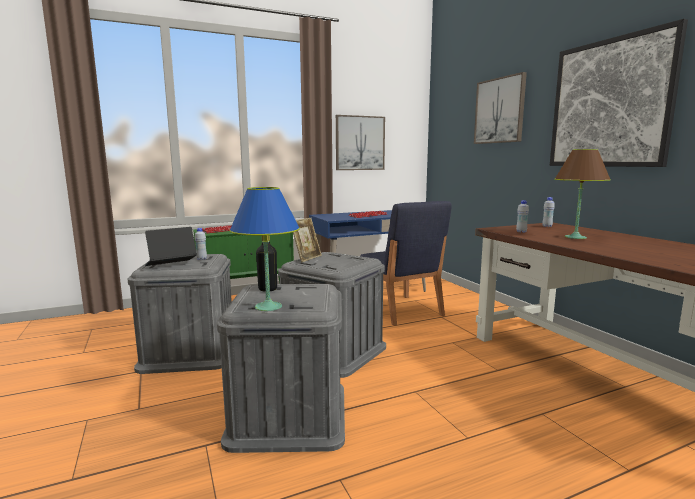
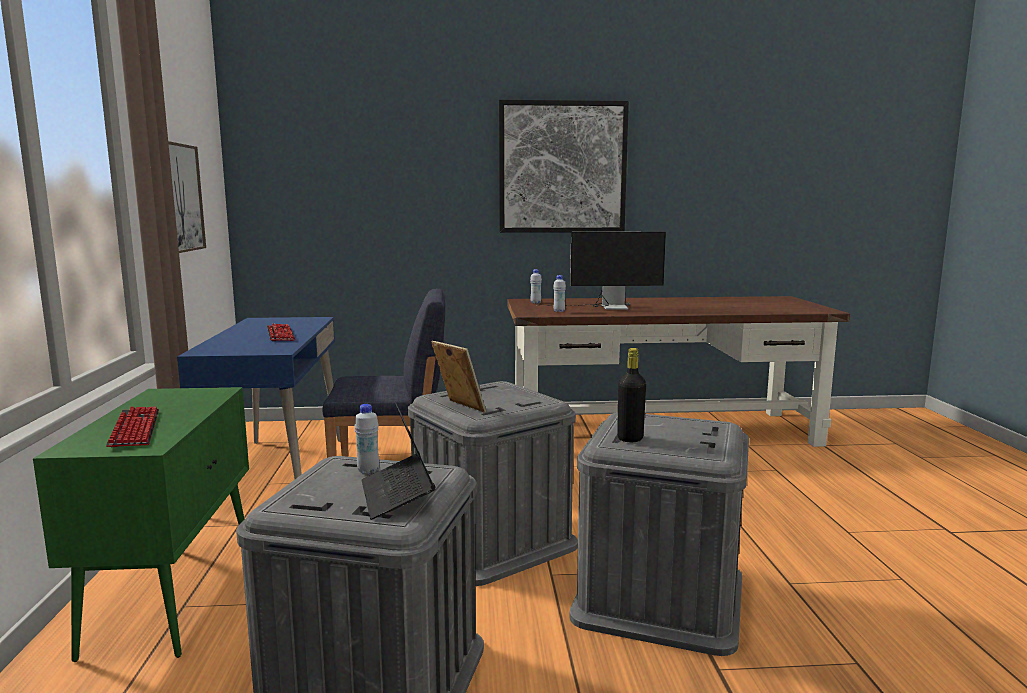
camera: 70 degrees left, 0 degrees up
(268, 307) = (711, 443): blue table lamp -> none
(499, 110) = (402, 157): picture -> none
(575, 237) = (604, 307): brown table lamp -> monitor

